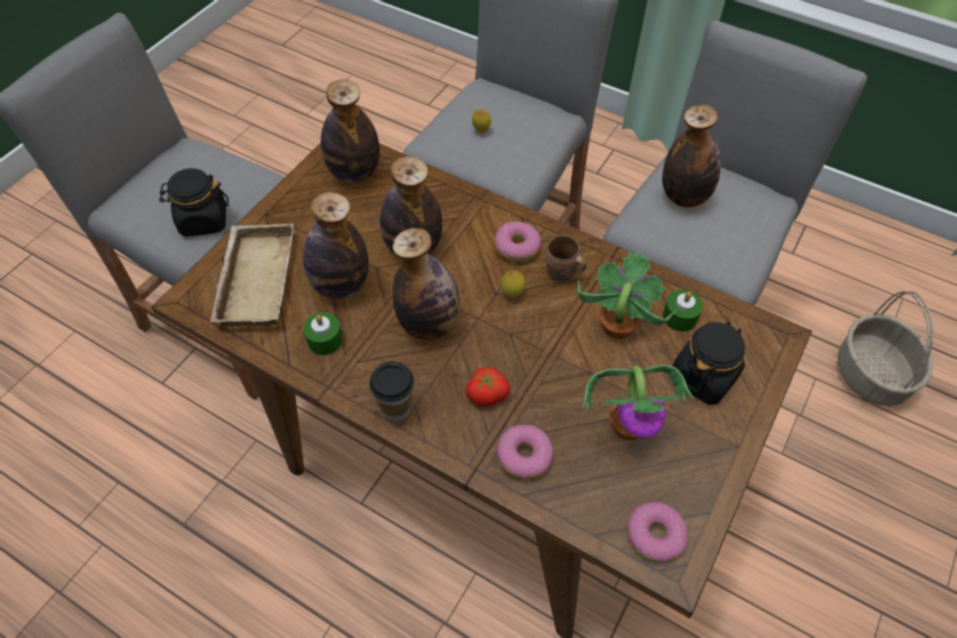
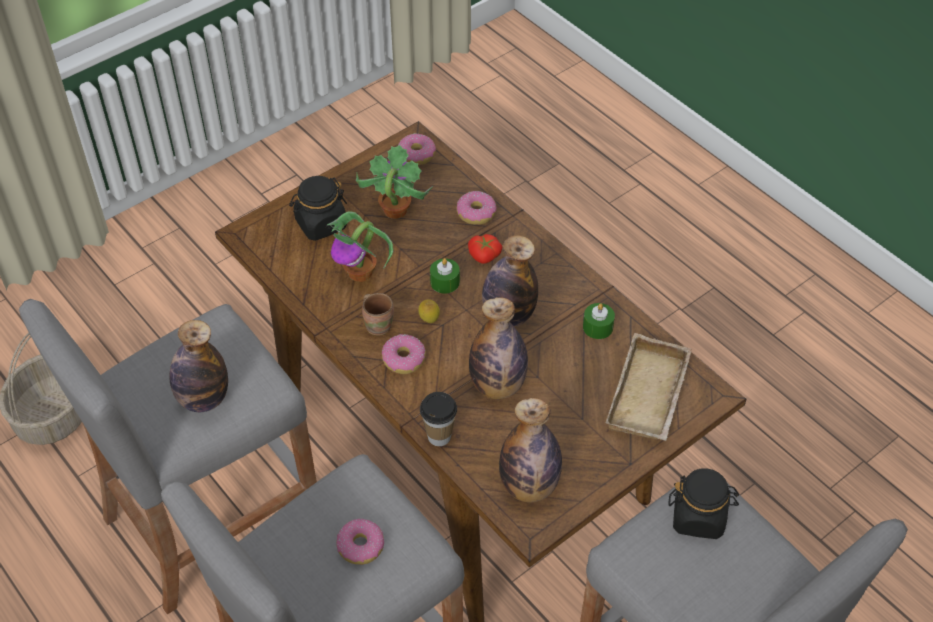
camera: 160 degrees left, 5 degrees down
(341, 285) = (573, 369): bottle -> none
(396, 410) = (555, 263): cup -> cup (439, 436)
(481, 131) = (361, 546): lemon -> donut
(679, 317) = (306, 266): green candle -> green candle (445, 282)

